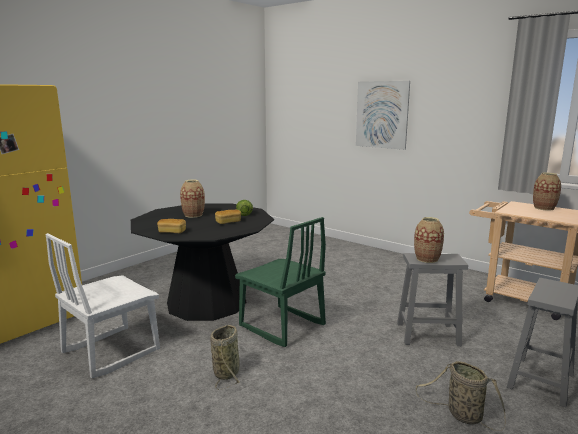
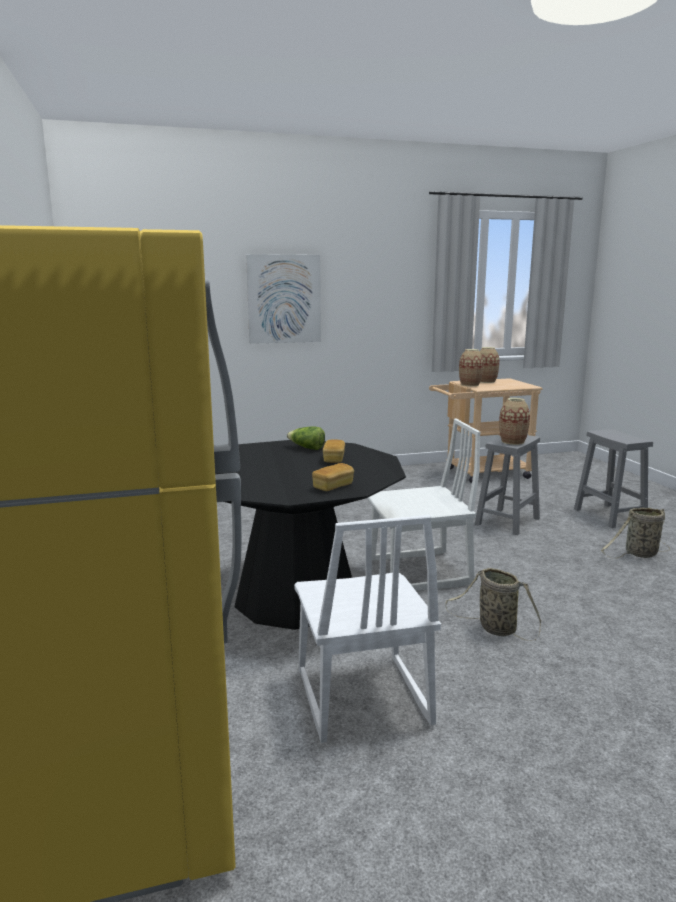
camera: 55 degrees left, 0 degrees up
(193, 215) = (263, 467): vase -> vase (470, 384)
(281, 326) = (420, 573): green chair -> white chair

